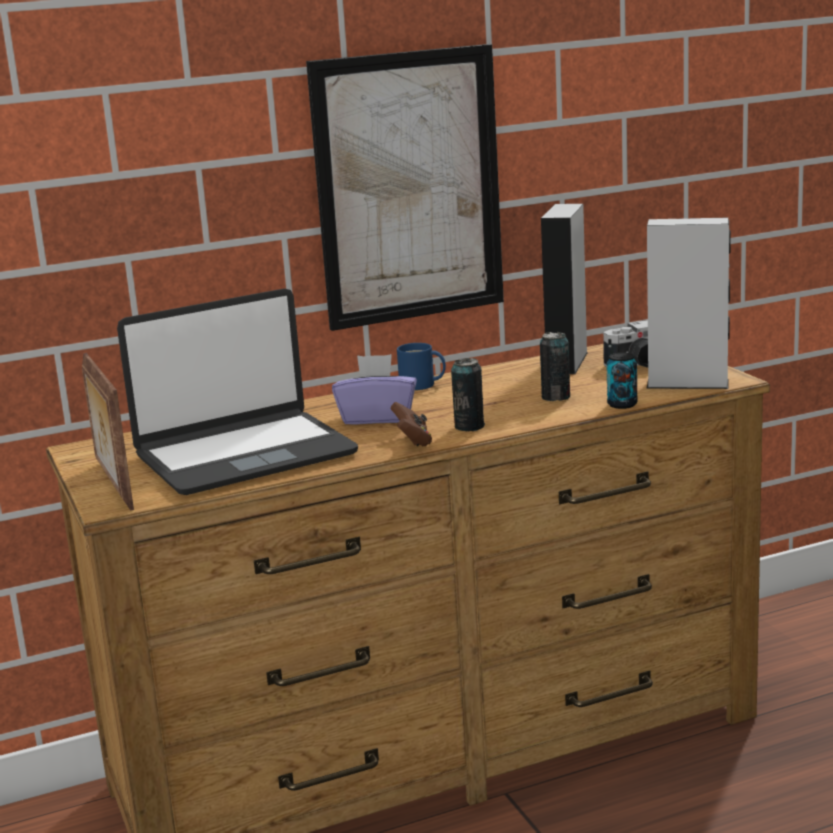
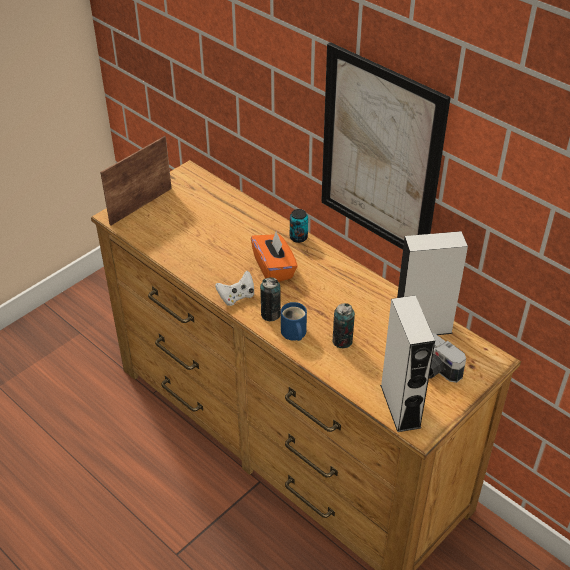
camera: 65 degrees right, 25 degrees up
(244, 455) = (195, 236): laptop -> none
(377, 417) = (274, 268): purple tissue box -> orange tissue box
(413, 441) = (237, 297): brown game controller -> white game controller
(420, 385) = (342, 268): blue mug -> blue mug (293, 333)
(622, 404) = (339, 379): can -> can (298, 237)

